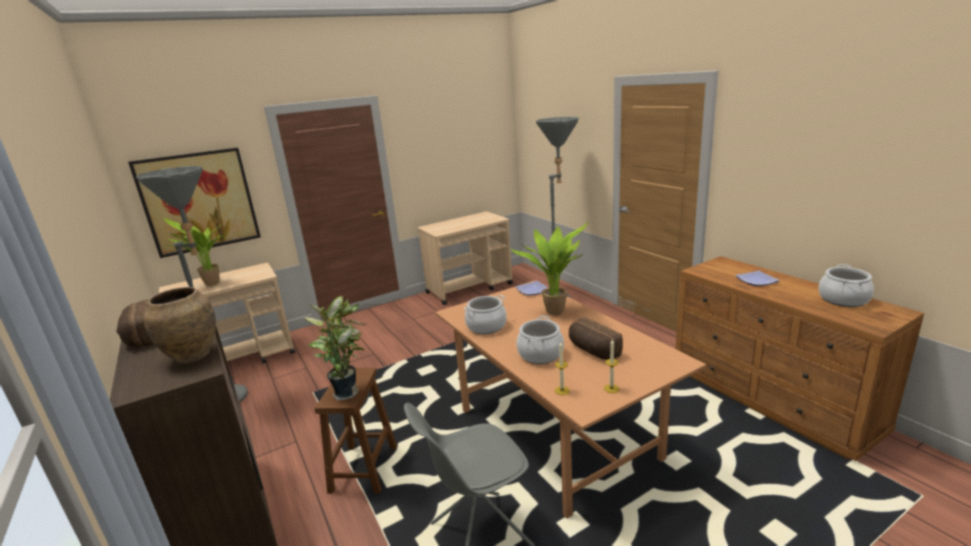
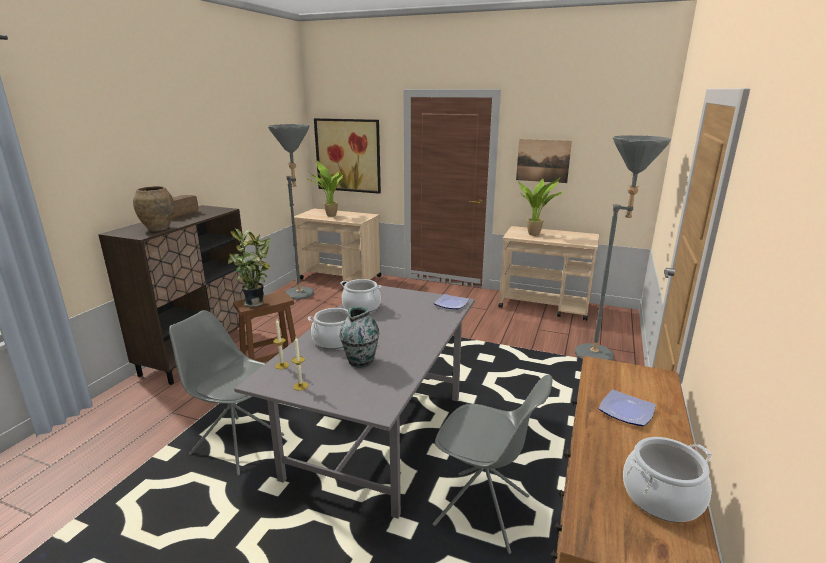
camera: 50 degrees right, 0 degrees up
(430, 158) = (543, 161): none -> picture
(555, 311) = (420, 325): potted plant -> potted plant (535, 234)
(557, 433) = (379, 437): brown dining table -> grey dining table
(592, 351) = (361, 361): bread -> vase
(683, 416) = (484, 511): none -> grey chair

